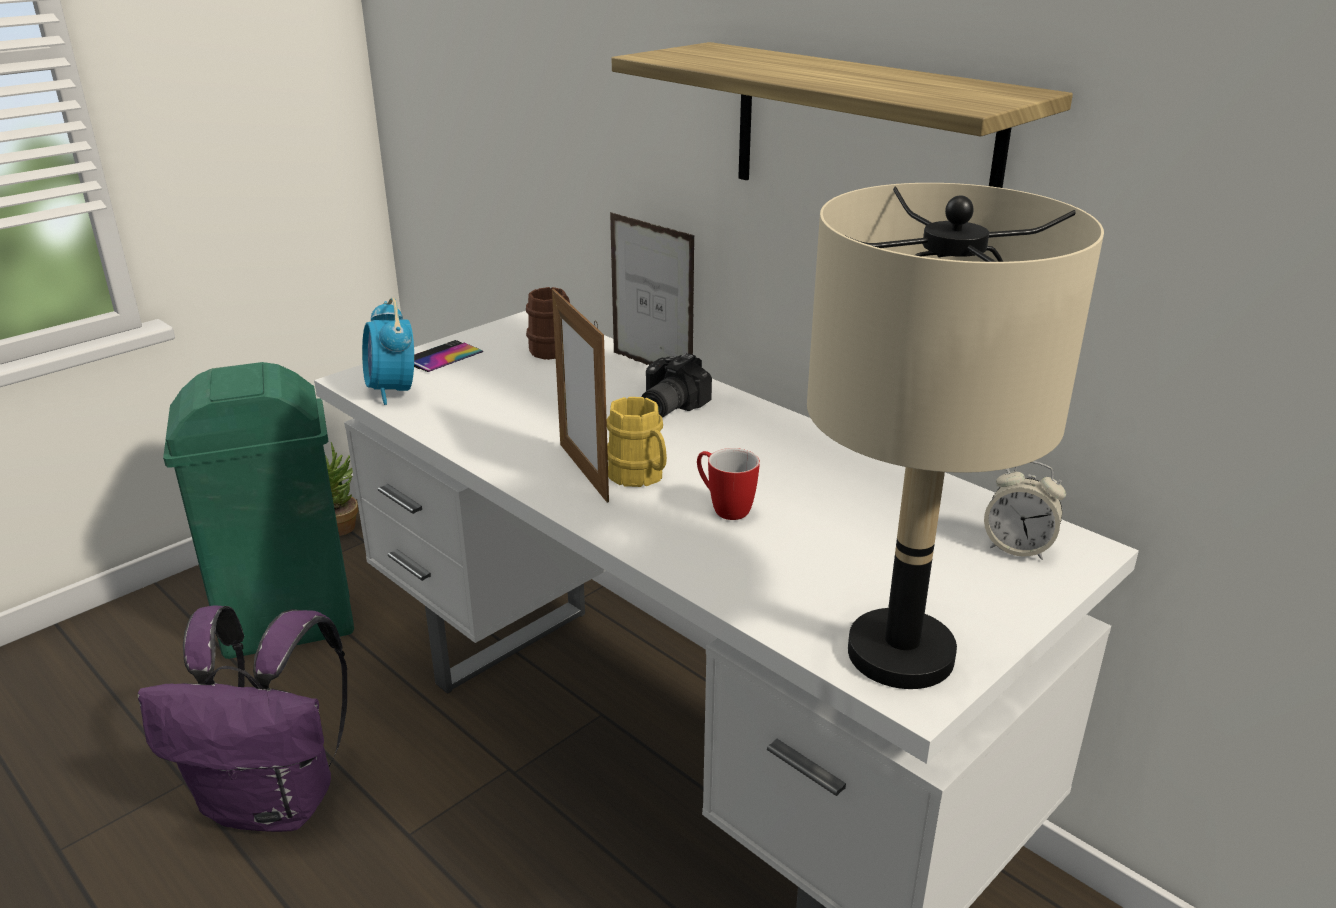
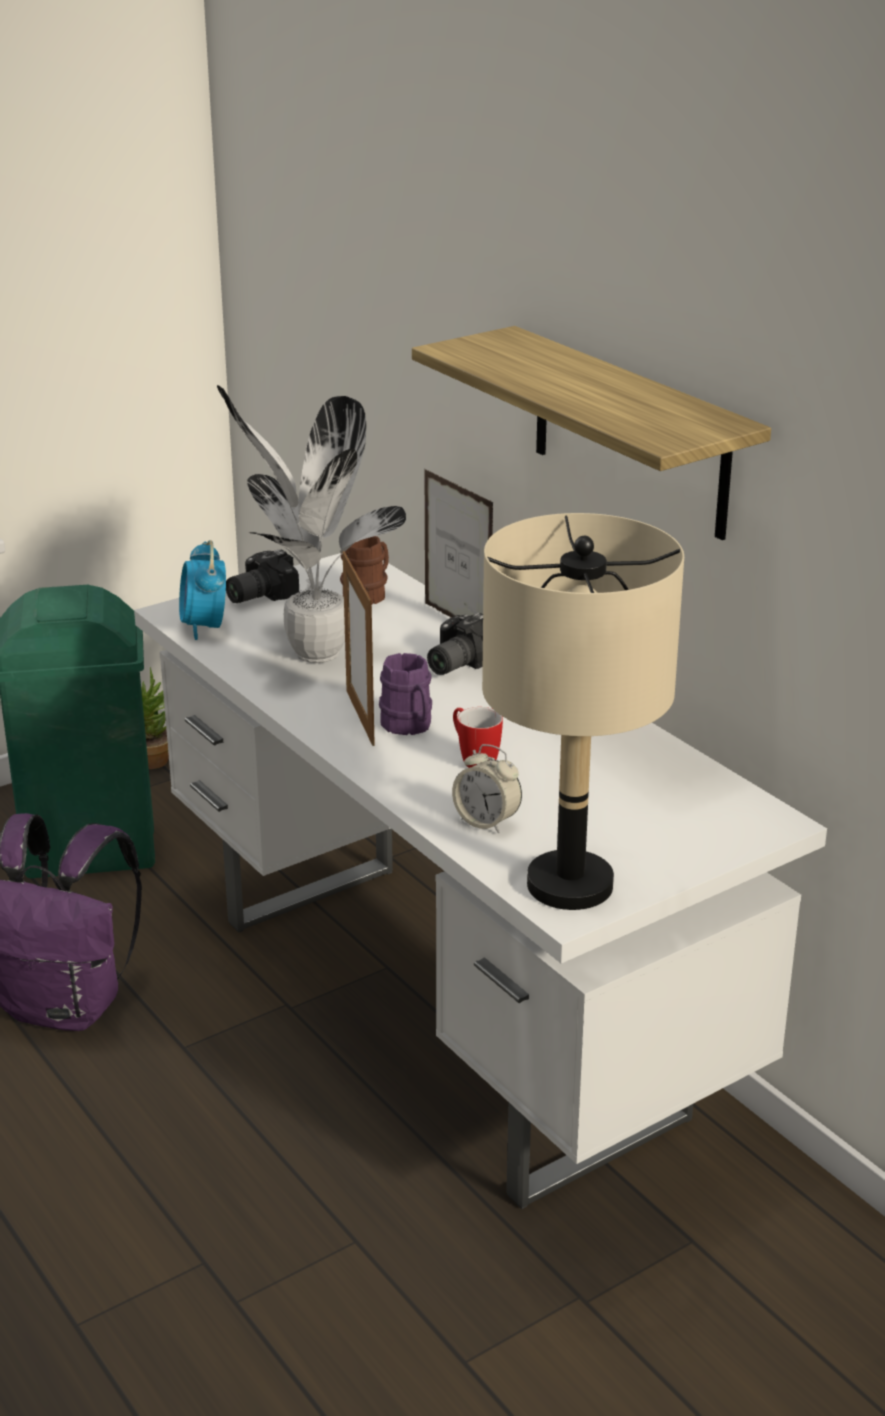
camera: 10 degrees right, 0 degrees up
(442, 356) = (257, 595): phone -> camera
(512, 409) = (312, 653): none -> potted plant
(640, 477) = (409, 726): yellow mug -> purple mug
(1017, 547) = (718, 816): alarm clock -> alarm clock (486, 821)

